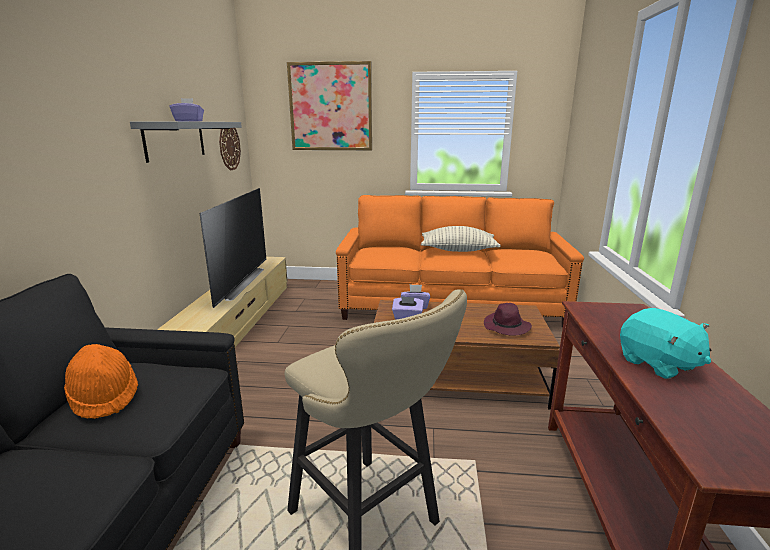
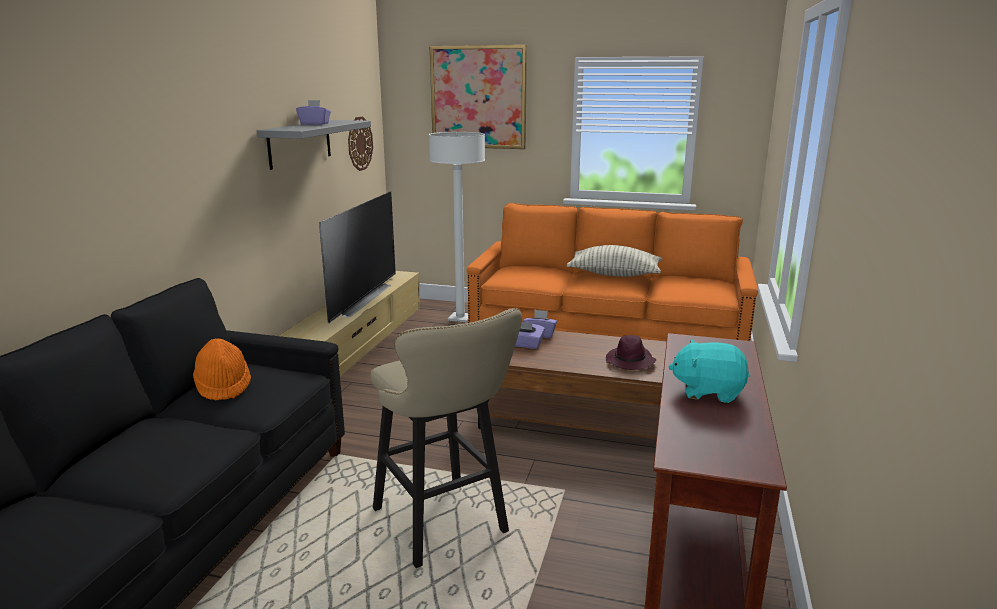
camera: 10 degrees right, 0 degrees up
(324, 293) = (460, 318): none -> white floor lamp
(658, 364) = (708, 391): turquoise plush toy -> turquoise plush toy turned 120 degrees clockwise

